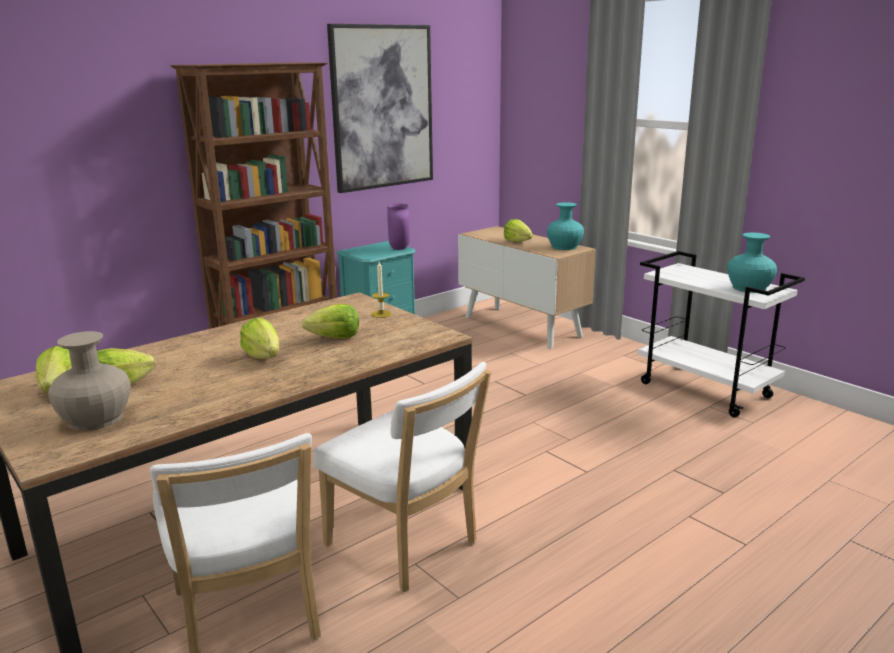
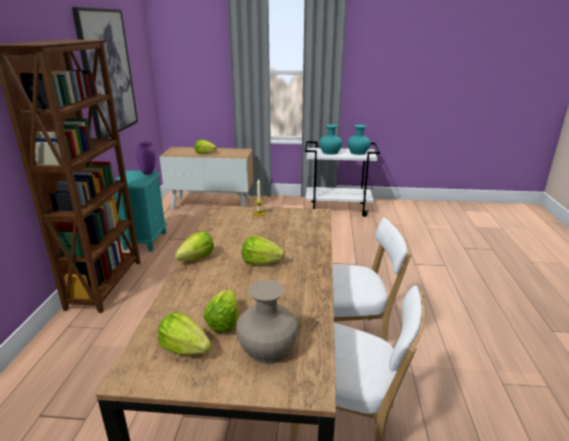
camera: 45 degrees left, 5 degrees up
(335, 338) = (270, 235): lettuce -> lettuce (197, 258)
(564, 246) = (235, 151): turquoise vase -> turquoise vase (330, 152)

